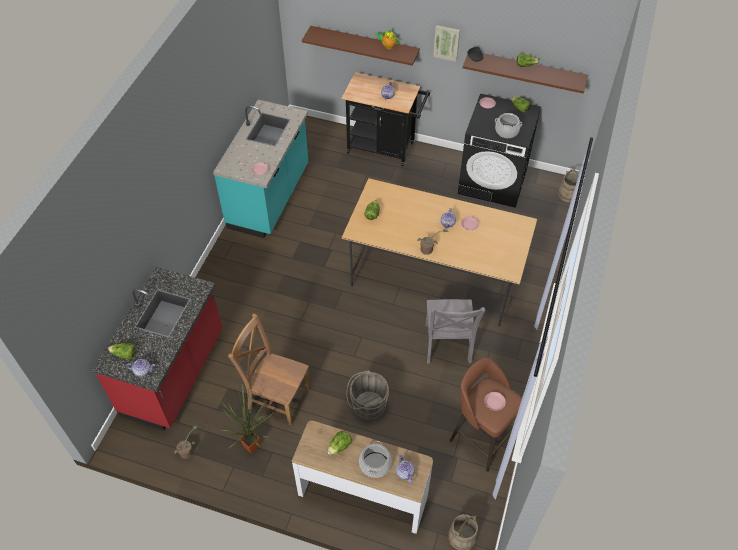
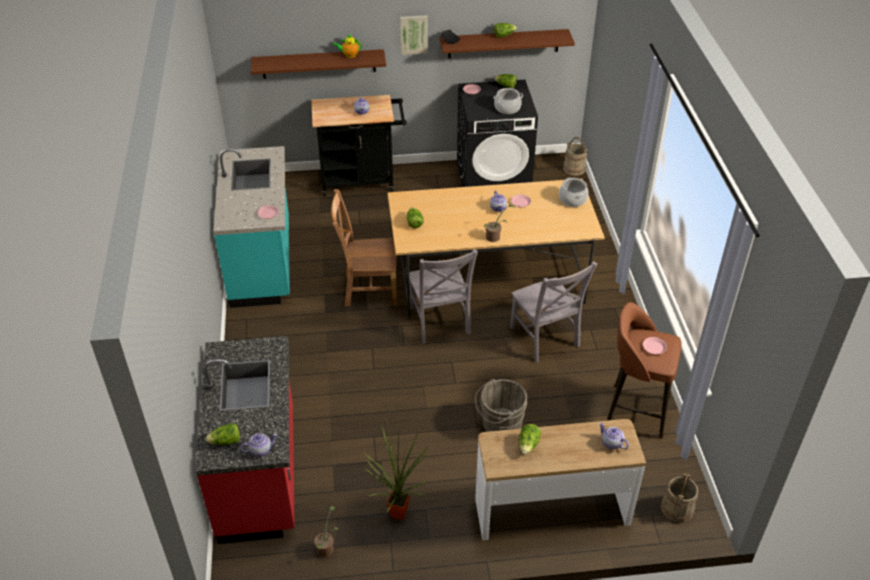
camera: 25 degrees left, 10 degrees down
(276, 397) = (395, 453): brown chair -> brown chair (368, 289)
(372, 299) = (440, 322): none -> grey chair
(375, 464) = (577, 447): cooking pot -> cooking pot (573, 199)

